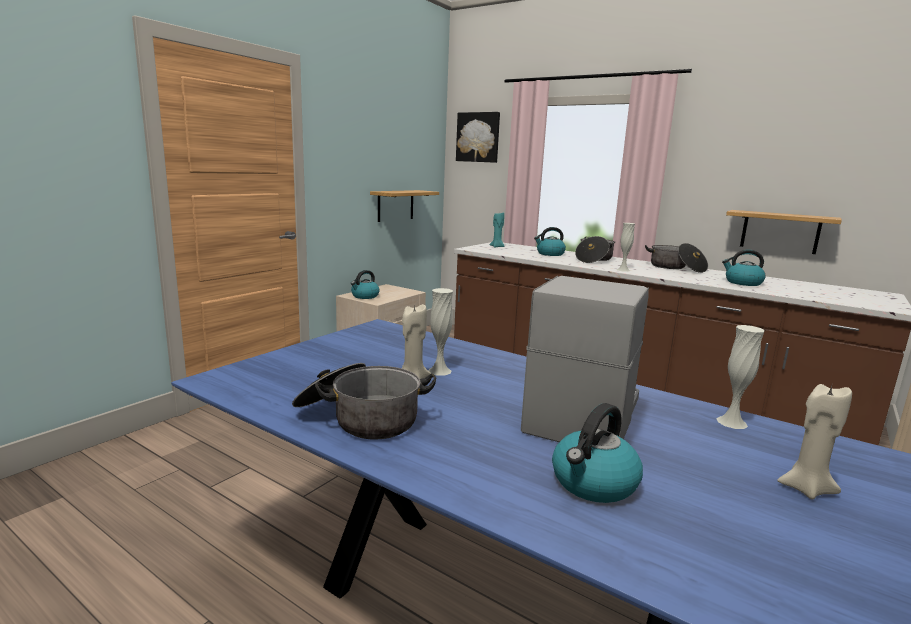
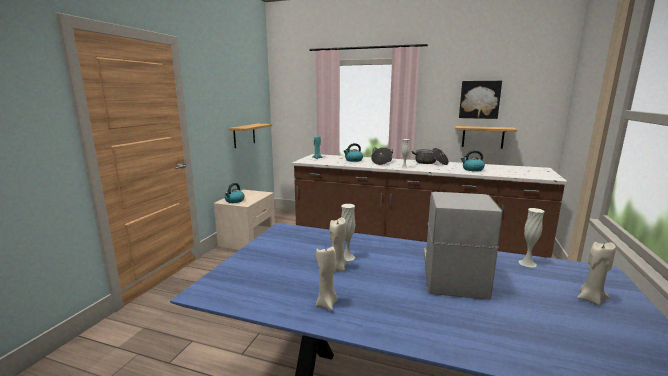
camera: 15 degrees left, 0 degrees up
(360, 419) = (327, 304): cooking pot -> beige candle
(478, 137) = (293, 86): picture -> picture (479, 99)
(593, 483) = (493, 321): kettle -> none

